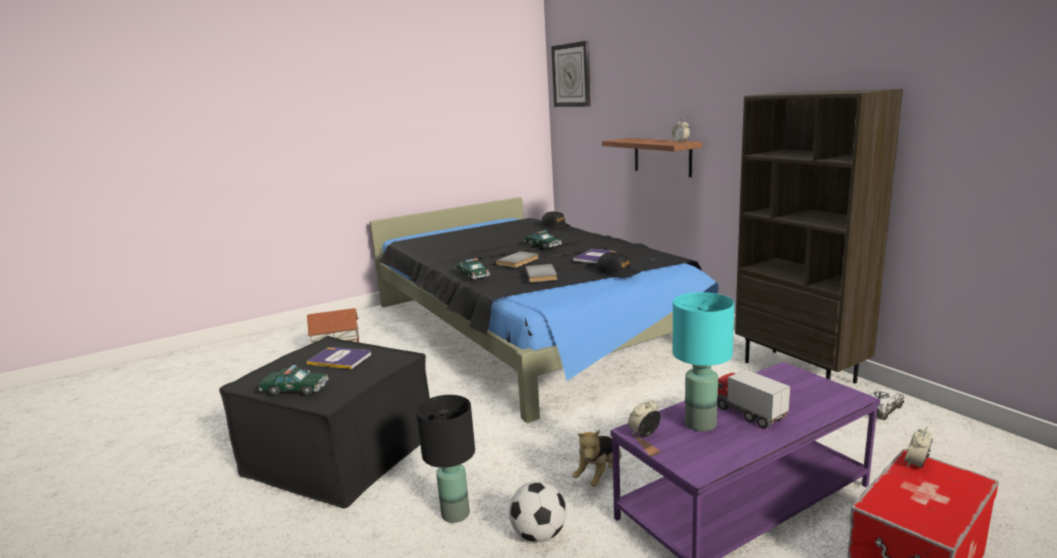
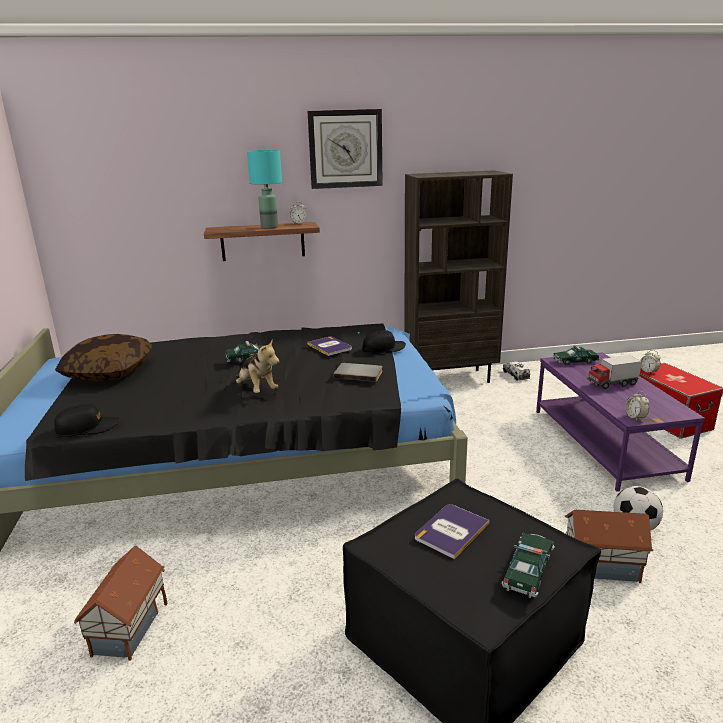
camera: 70 degrees left, 5 degrees up
(456, 513) = (600, 565): black table lamp -> toy house
(472, 275) = (311, 404): toy car -> toy car (575, 361)
(492, 229) = (109, 372): none -> pillow
(519, 261) = (295, 376): grey book -> none
(556, 226) = (172, 343): black cap -> black cap (87, 428)
(572, 75) = (82, 157): wall clock -> wall clock (345, 149)
(599, 475) = (559, 484): plush toy -> plush toy (257, 389)
(700, 423) = (624, 399): turquoise table lamp -> turquoise table lamp (269, 227)

